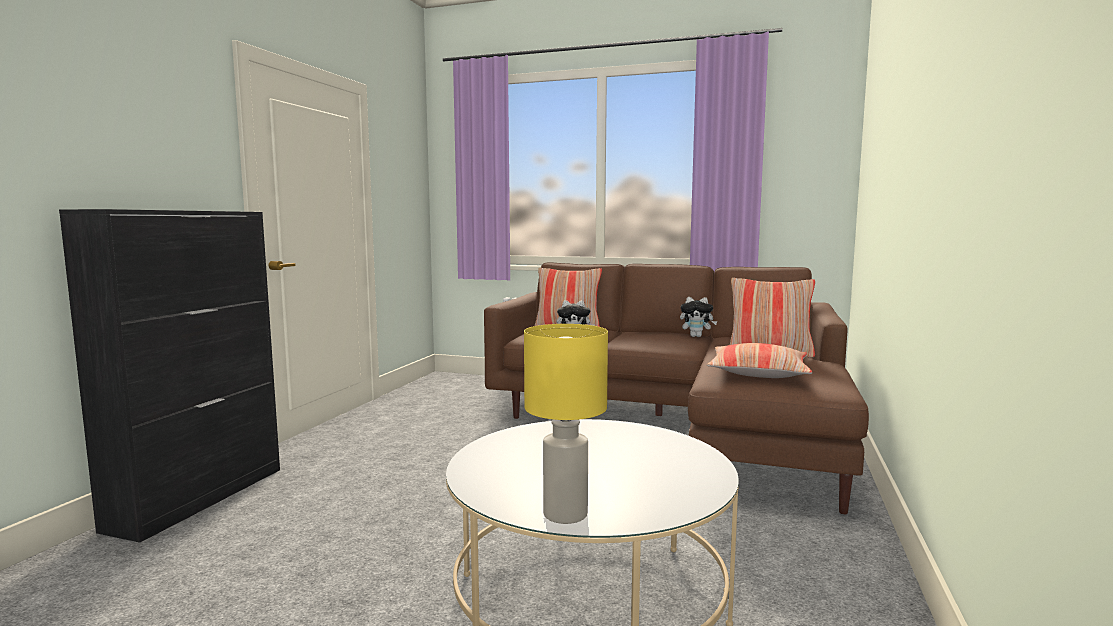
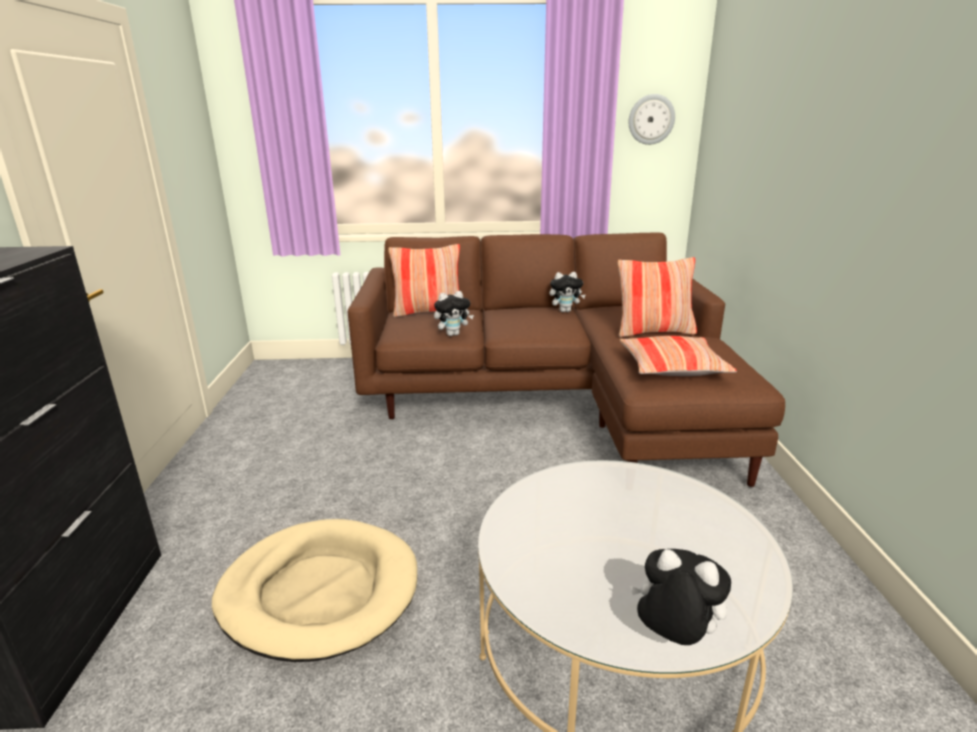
camera: 20 degrees left, 15 degrees up
(372, 511) = (320, 592): none -> beige dog bed
(564, 514) = (673, 636): yellow table lamp -> plush toy
(804, 164) = (651, 119): none -> wall clock

